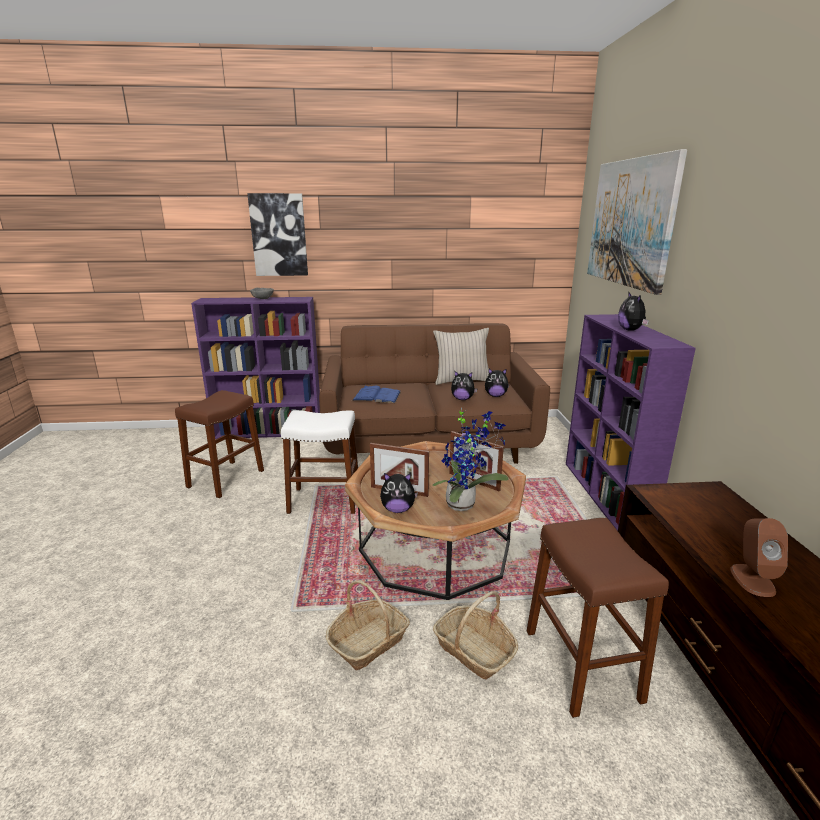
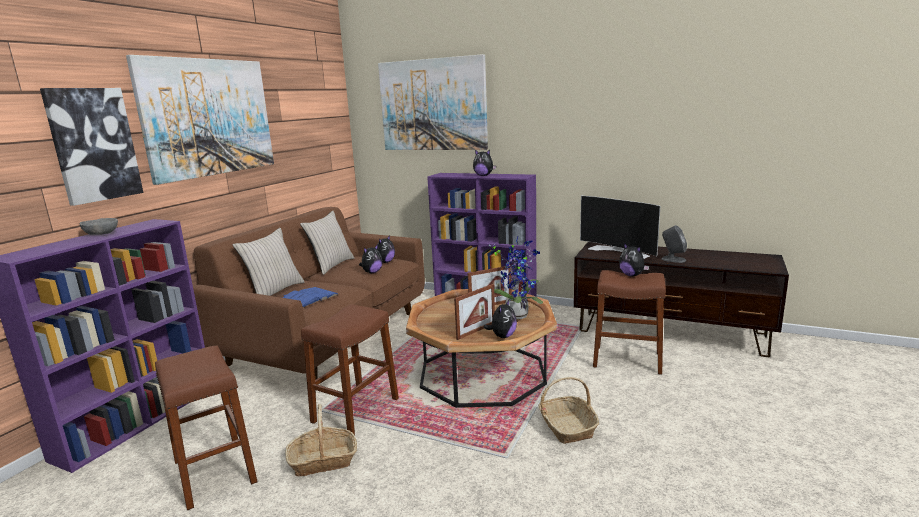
camera: 60 degrees left, 5 degrees down
(324, 500) = (355, 410): white stool -> brown stool
(381, 220) = (208, 117): none -> picture
(382, 382) = (274, 291): none -> beige pillow
(474, 650) = (598, 388): basket -> basket (323, 460)
(615, 548) = (632, 275): none -> plush toy
(713, 516) = (620, 251): none -> television
(752, 579) = (673, 259): brown speaker -> grey speaker

